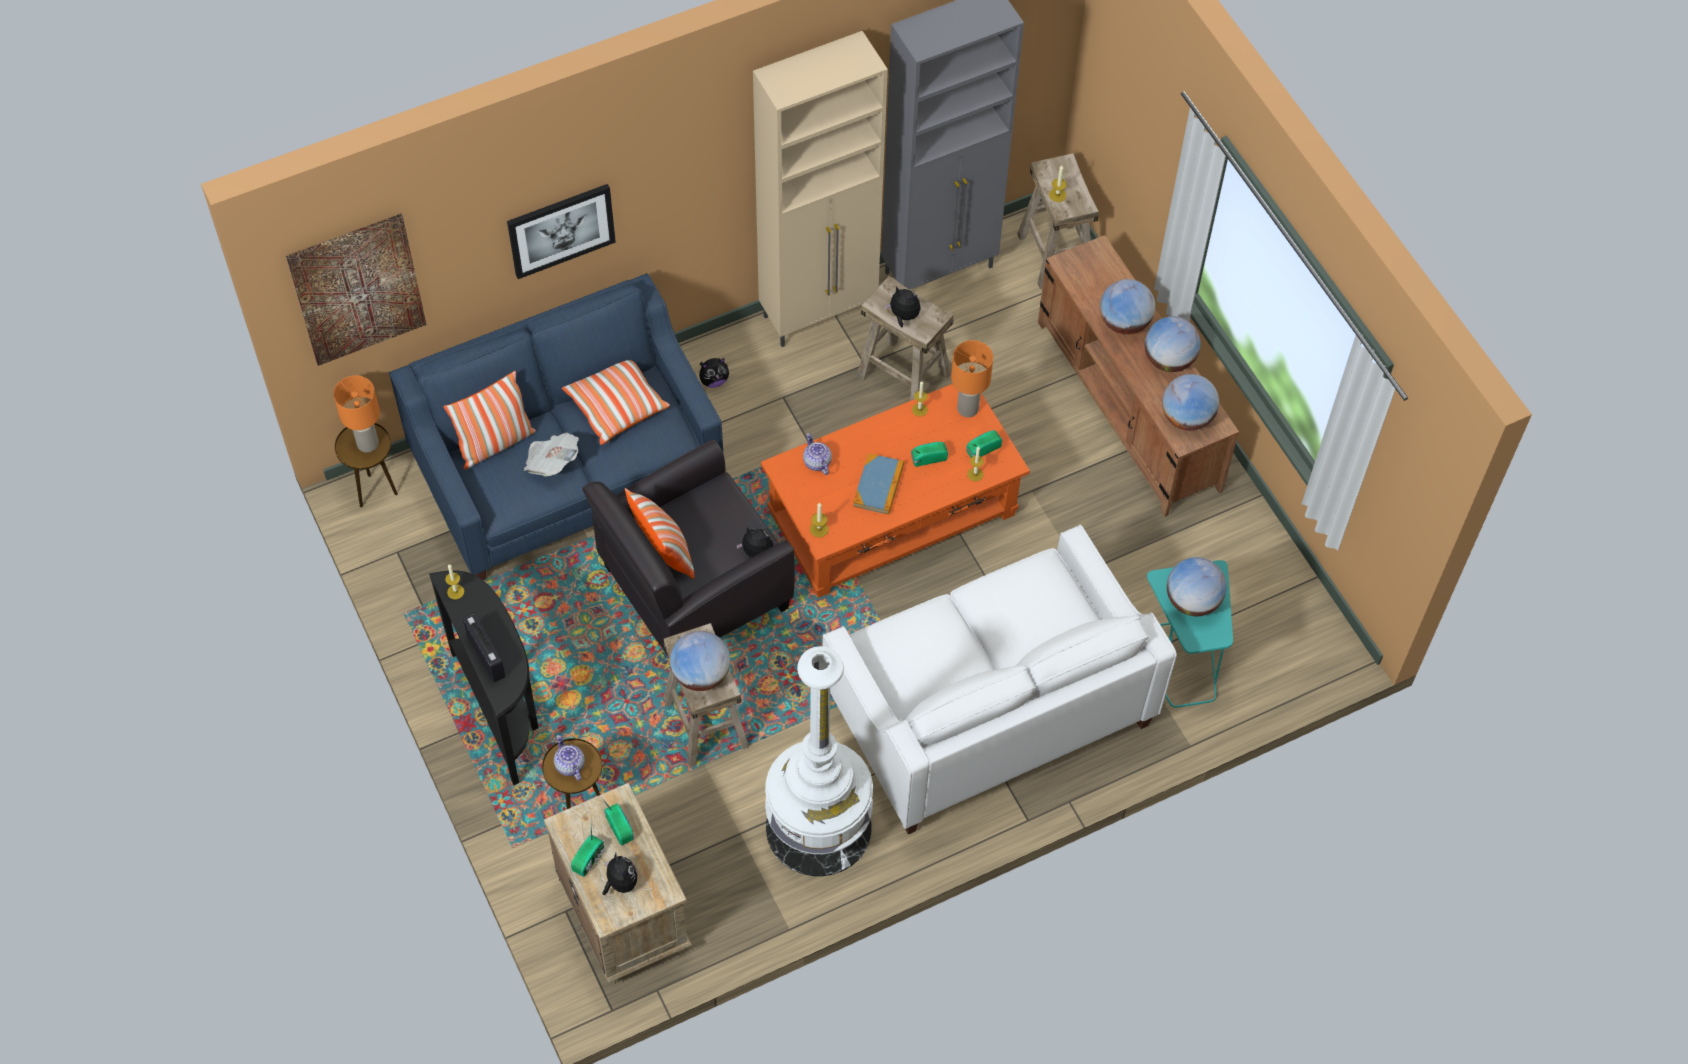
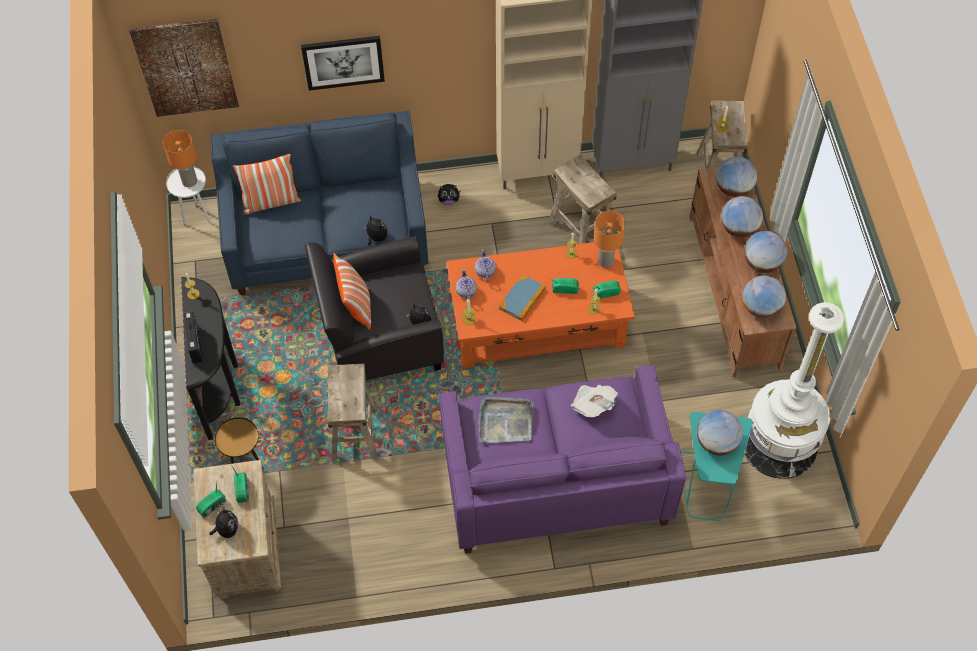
camera: 20 degrees right, 0 degrees up
(375, 491) = (197, 217): brown side table -> white side table
(552, 462) = (303, 224): newspaper -> newspaper (593, 404)
(569, 765) = (235, 436): teapot -> teapot (466, 291)
(615, 405) = (360, 197): pillow -> none
(701, 674) = (343, 398): globe -> globe (733, 188)
(818, 827) = (404, 529): white floor lamp -> white floor lamp (779, 444)
(903, 316) = (580, 185): plush toy -> plush toy (376, 238)
(917, 648) = (505, 421): none -> grey tray
(988, 709) = (555, 480): white sofa -> purple sofa

